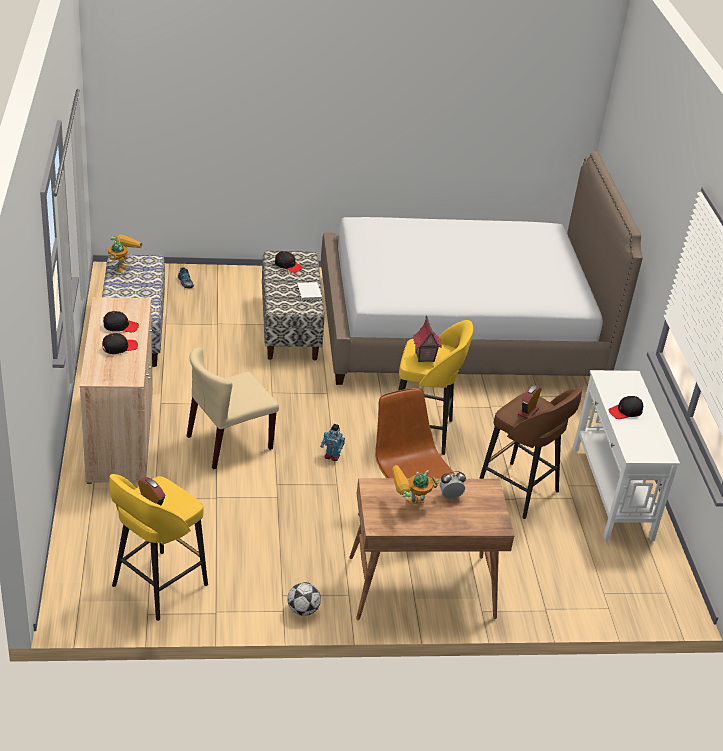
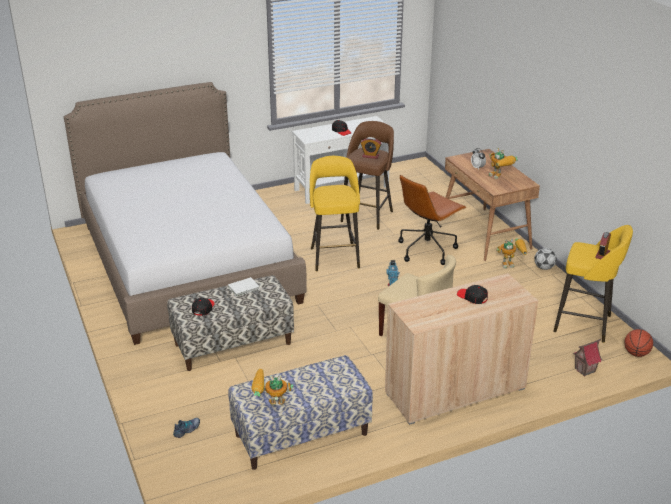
camera: 105 degrees left, 5 degrees down
(72, 604) = (636, 353): none -> basketball
(120, 326) = (443, 305): black cap -> none
(329, 581) = (511, 264): none -> toy robot
(424, 357) = (340, 194): toy house -> toy house (585, 370)

